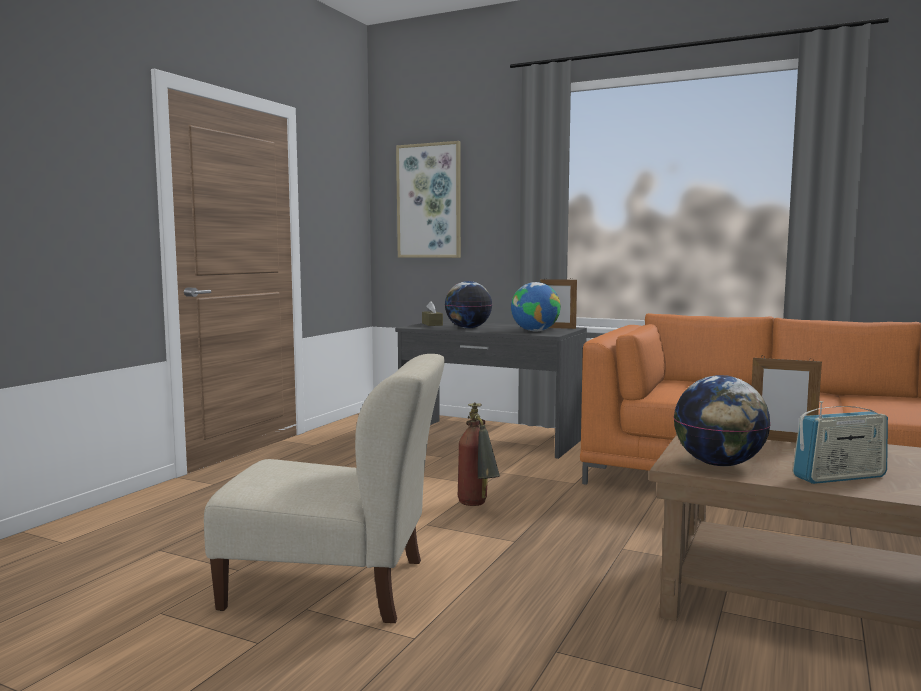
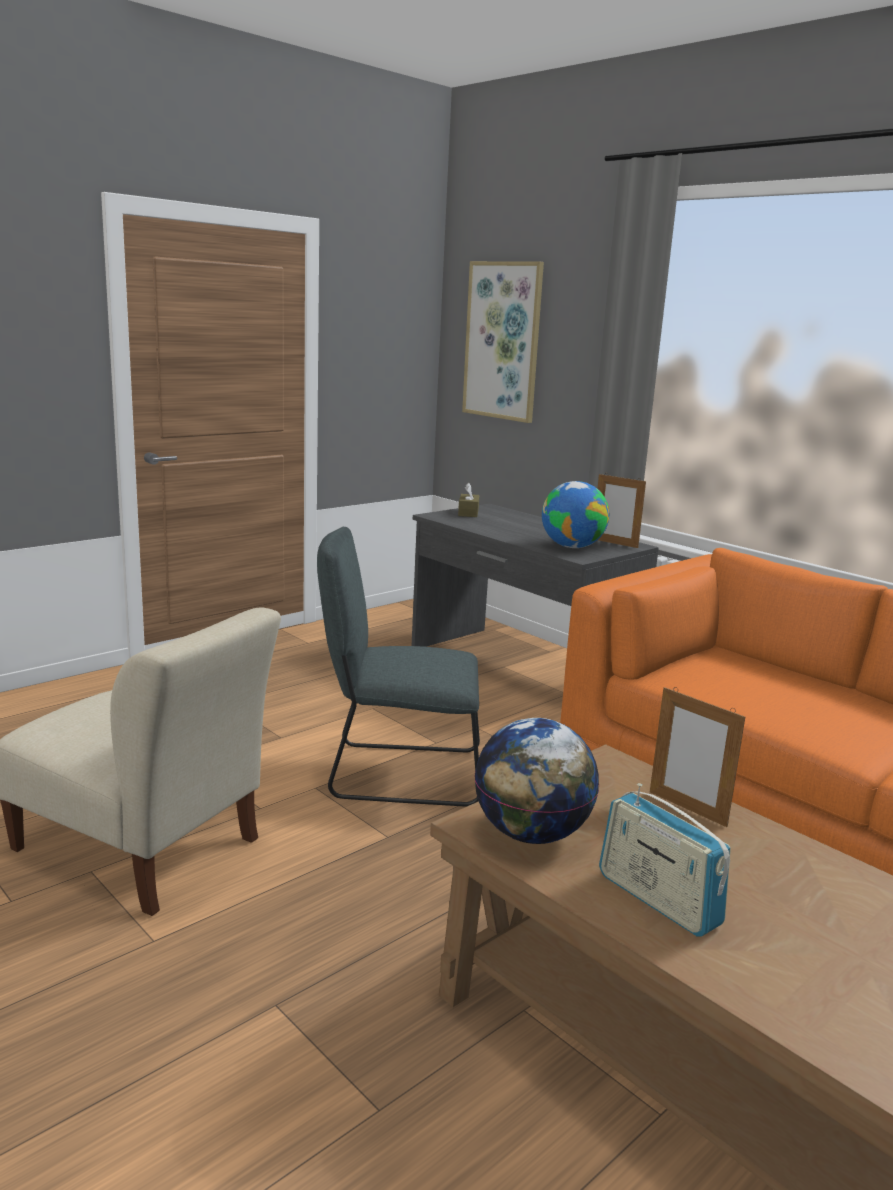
camera: 20 degrees right, 10 degrees up
(468, 328) = (498, 528): globe -> none
(477, 506) = (398, 773): fire extinguisher -> grey chair
(839, 477) = (657, 900): radio -> radio turned 45 degrees clockwise

